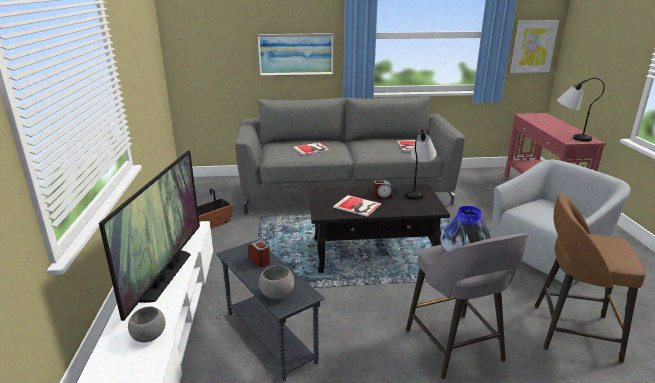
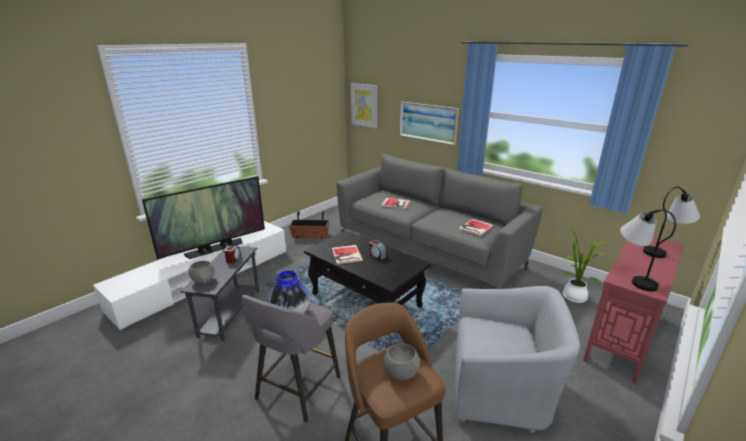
camera: 45 degrees right, 0 degrees up
(148, 336) = (160, 273): grey bowl -> grey bowl (400, 373)
(418, 190) = (410, 264): table lamp -> table lamp (664, 251)
(483, 182) = (572, 296): none -> potted plant
(533, 47) = (693, 156): picture -> picture (364, 105)

